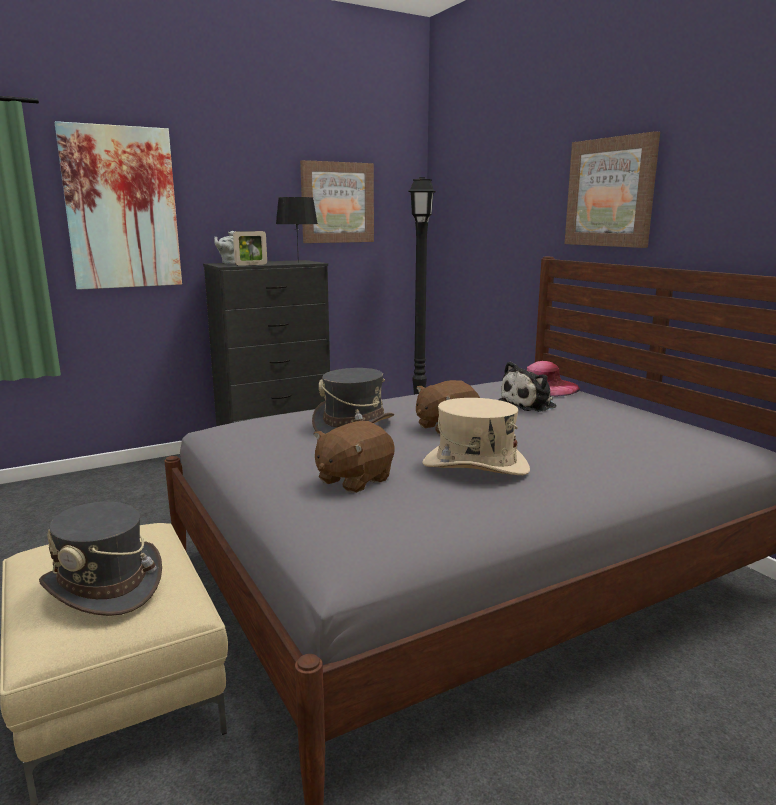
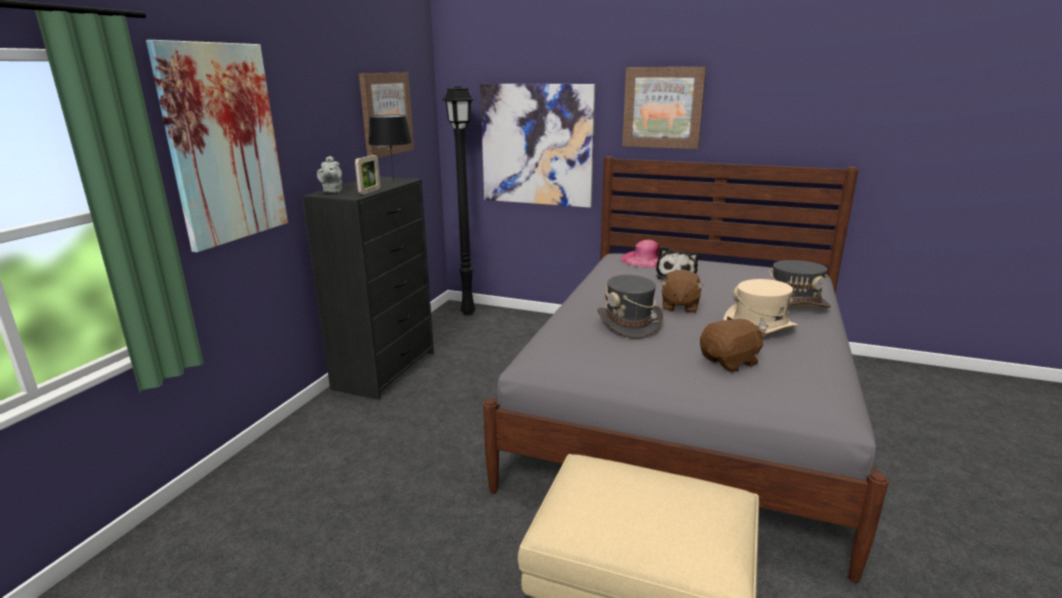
camera: 40 degrees left, 5 degrees up
(105, 586) = (683, 509): grey hat -> grey hat (793, 304)
(353, 480) = (730, 362): brown plush toy -> brown plush toy turned 120 degrees counterclockwise
(495, 243) = (537, 145): none -> picture

